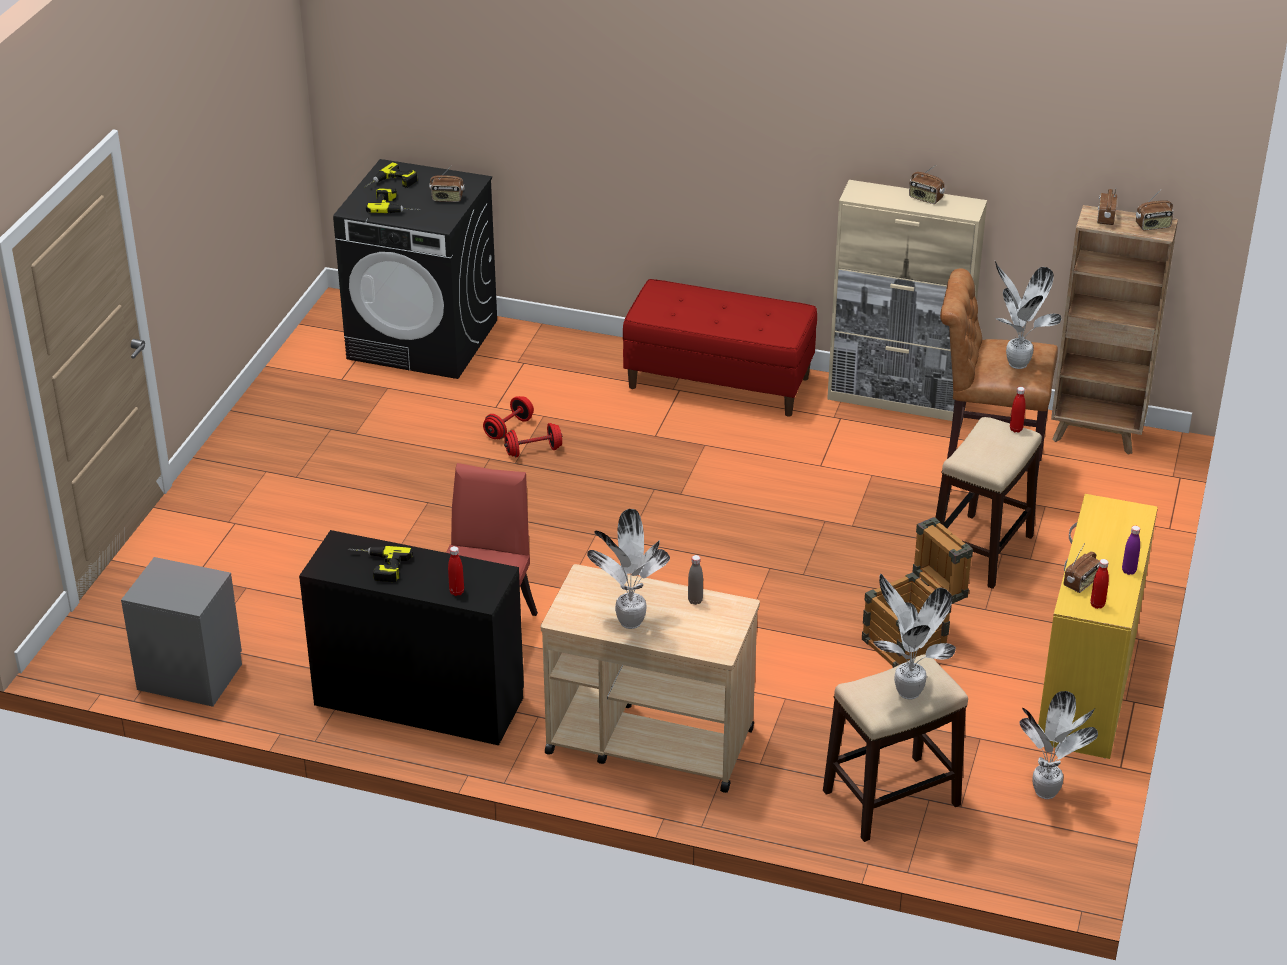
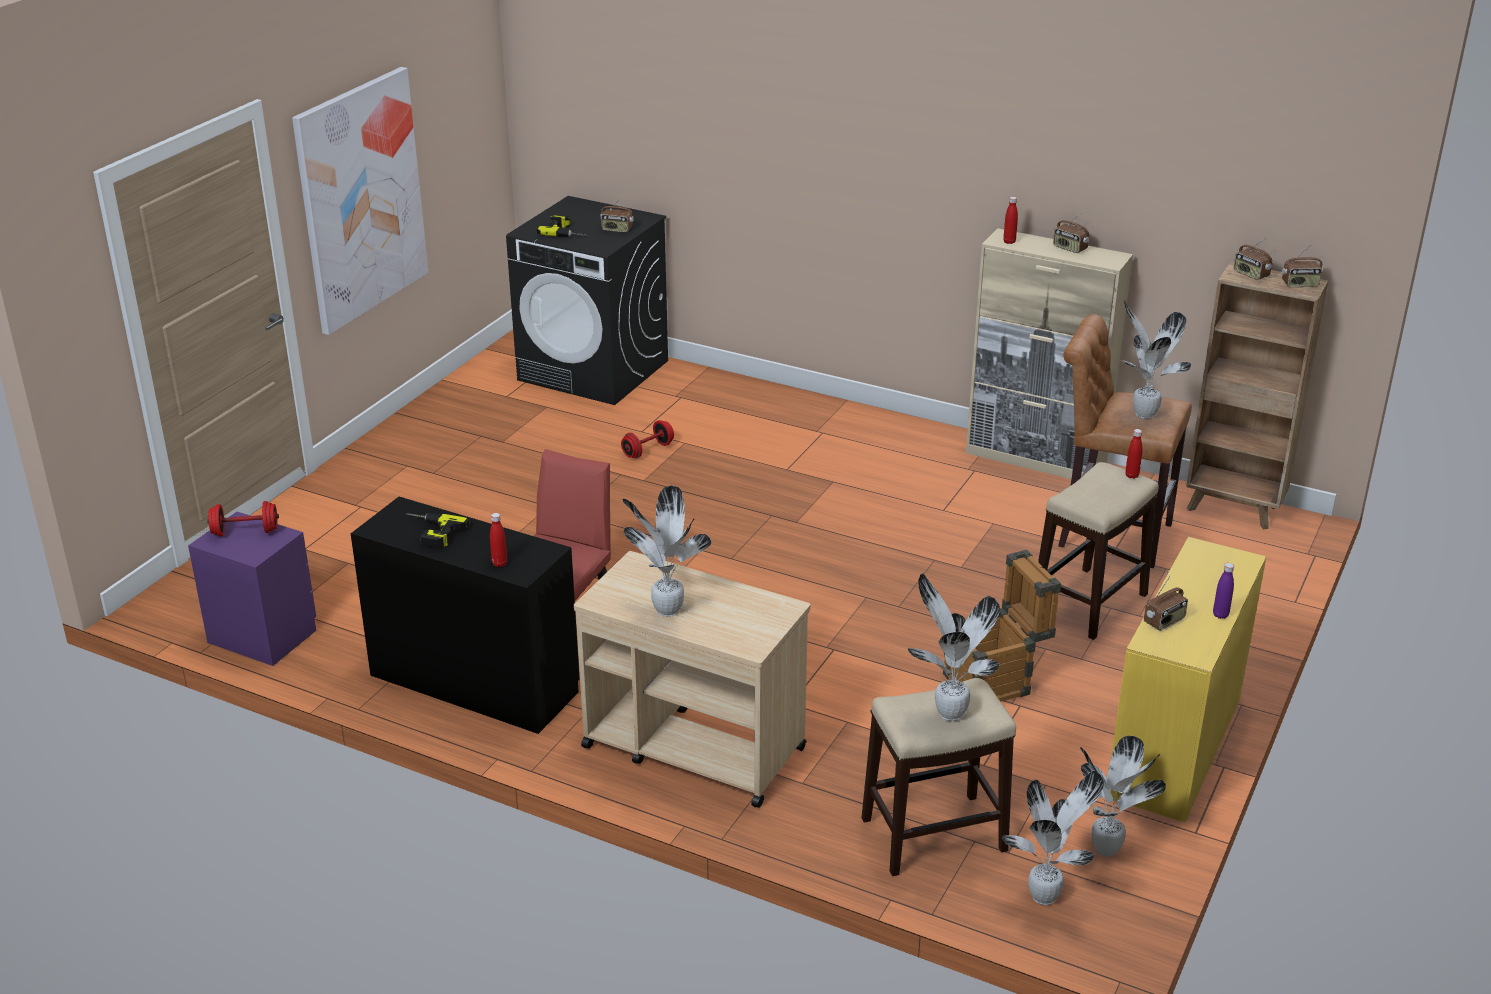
camera: 10 degrees right, 5 degrees down
(190, 676) = (262, 636): grey nightstand -> purple nightstand
(196, 203) = (361, 199): none -> picture
(391, 184) = (570, 215): power drill -> none
(533, 451) = (665, 471): red dumbbell -> red dumbbell (245, 532)
(695, 601) = (742, 597): grey bottle -> none
(719, 382) = (863, 429): red bench -> none
(1003, 843) = (1046, 896): none -> potted plant
(1097, 605) = (1177, 644): red bottle -> red bottle (1009, 242)
(1105, 218) = (1250, 274): radio -> radio turned 60 degrees counterclockwise

